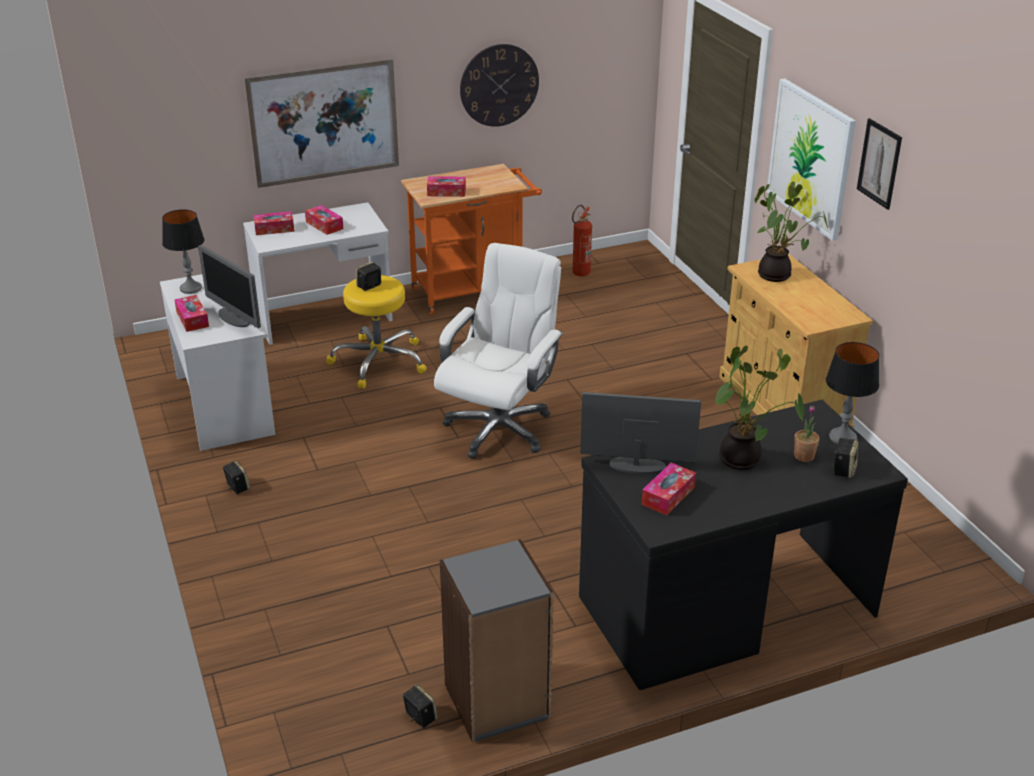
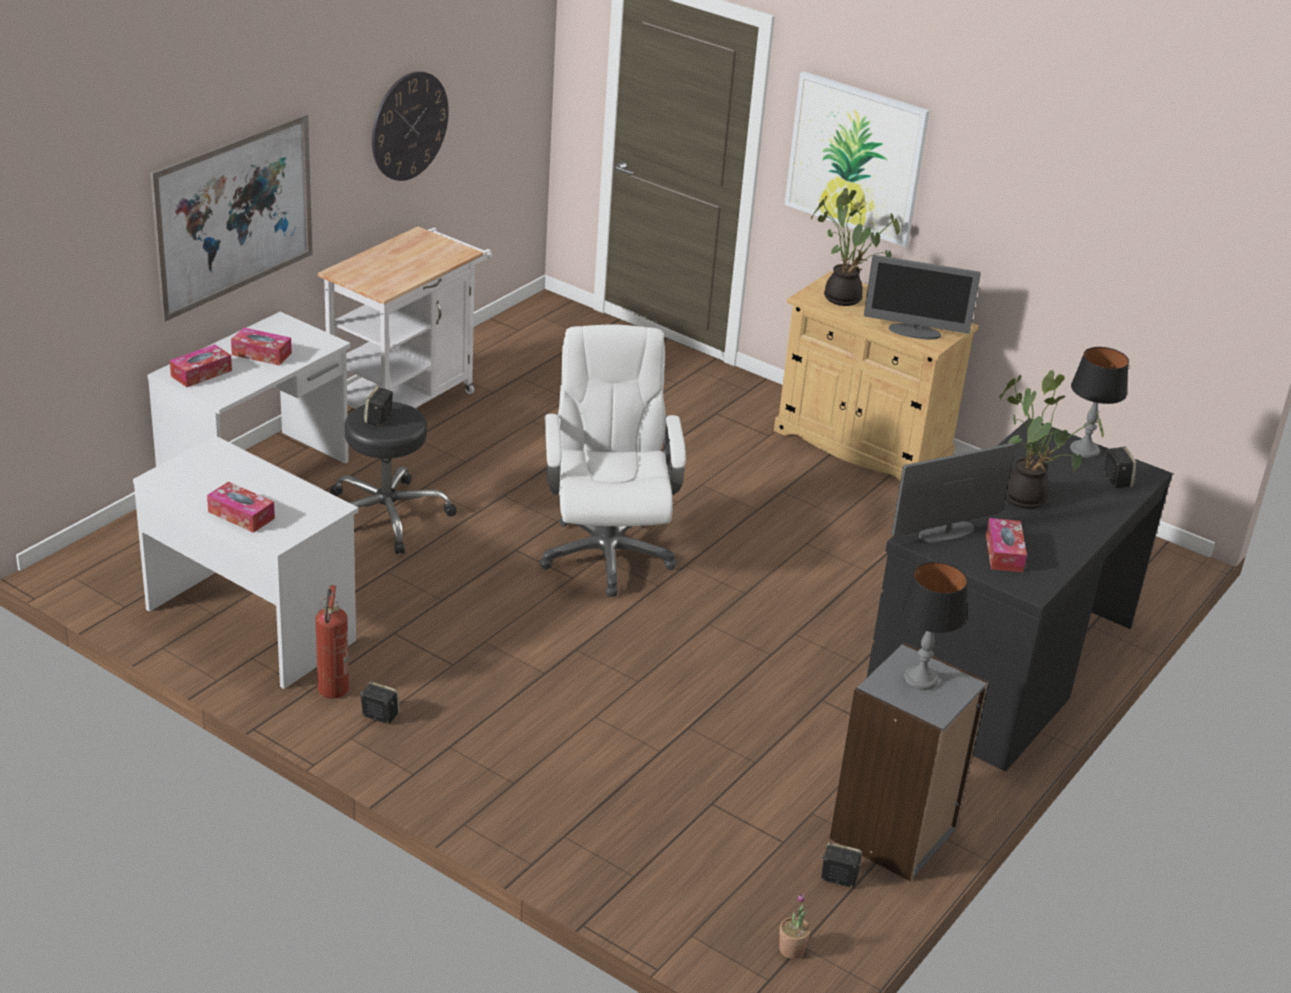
camera: 35 degrees left, 0 degrees up
(190, 288) = (188, 477): table lamp -> table lamp (920, 679)
(234, 318) = (293, 499): monitor -> monitor (915, 332)
(378, 361) = (385, 516): yellow stool -> black stool
(446, 192) = (393, 277): tissue box -> none
(473, 291) = (408, 399): orange cart -> white cart
(579, 274) = (510, 349): fire extinguisher -> fire extinguisher (332, 694)
(804, 456) = (1072, 478): potted plant -> potted plant (791, 949)
(879, 163) = (971, 154): picture -> none

